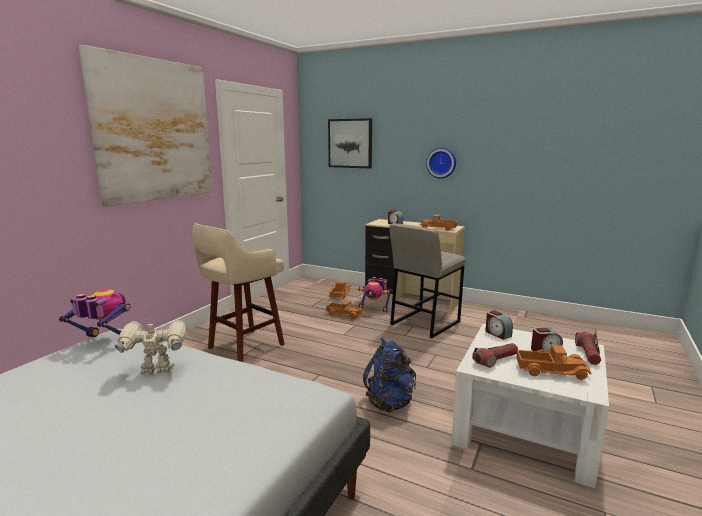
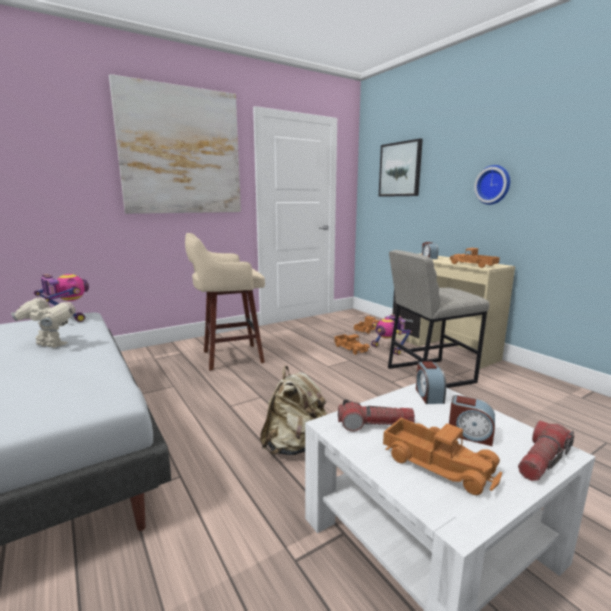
camera: 30 degrees right, 0 degrees up
(390, 402) = (294, 445): blue backpack -> beige backpack

